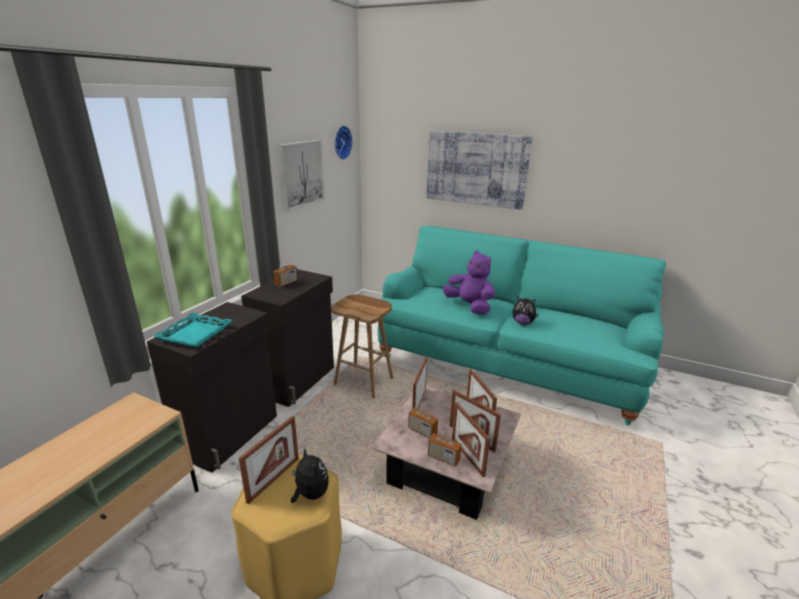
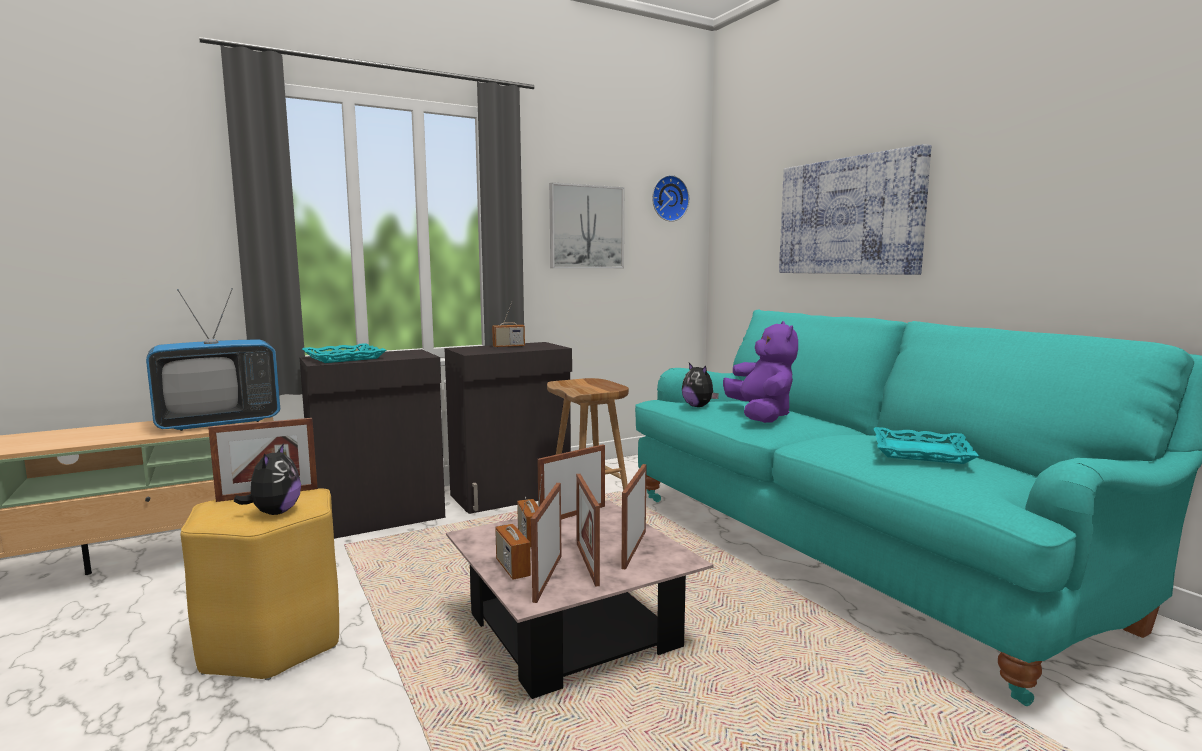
camera: 35 degrees right, 15 degrees down
(121, 426) = (219, 422): none -> television
(523, 323) = (825, 442): plush toy -> plush toy (698, 406)
(569, 322) = (921, 452): none -> turquoise tray

